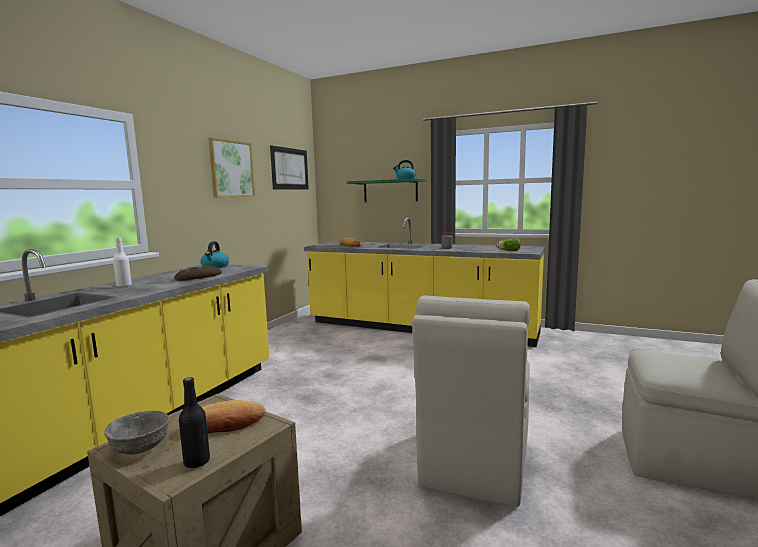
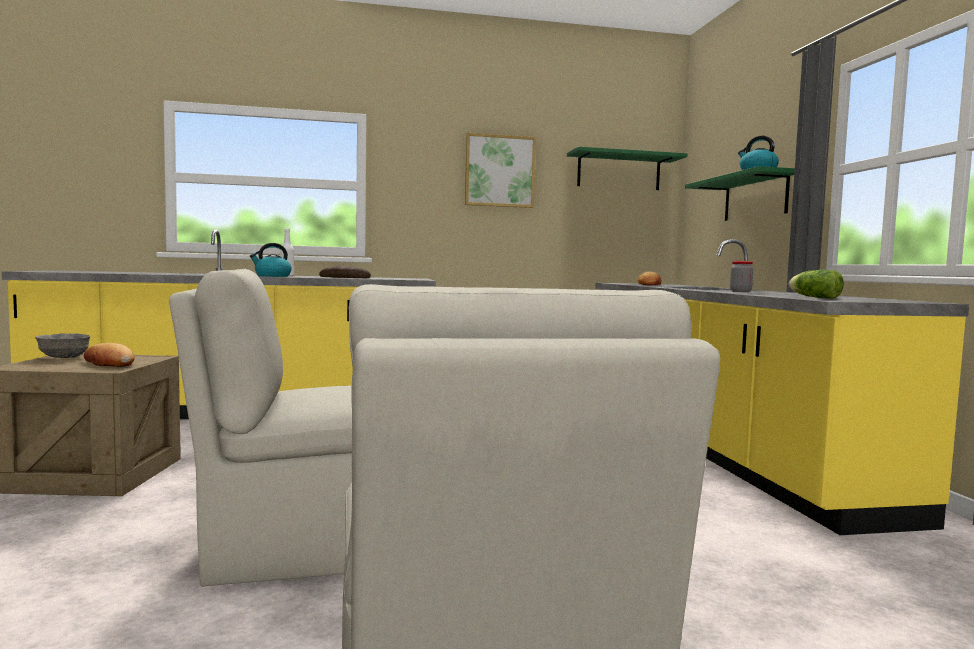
camera: 55 degrees right, 5 degrees down
(197, 462) = (39, 366): black bottle -> none
(215, 267) = (405, 278): kettle -> kettle (272, 276)
(290, 169) = (618, 172): picture -> green shelf

